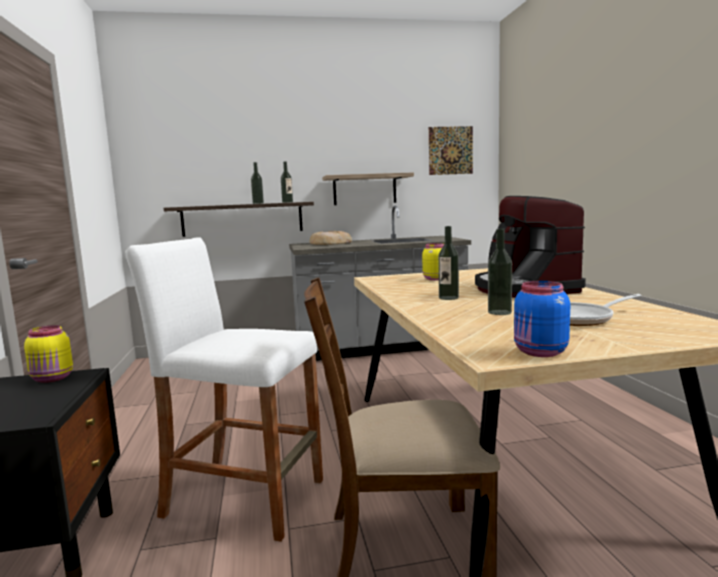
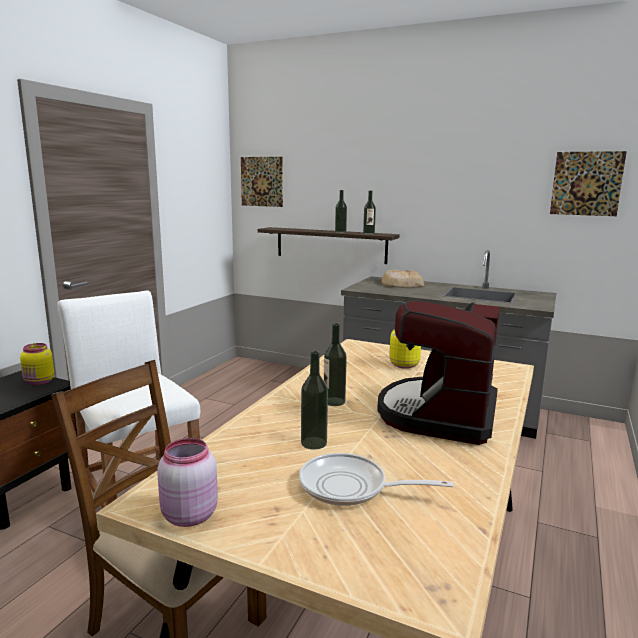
camera: 35 degrees right, 5 degrees up
(153, 159) = (261, 181): none -> picture
(364, 189) = (461, 226): shelf -> none
(539, 352) = (188, 515): blue jar -> pink jar

